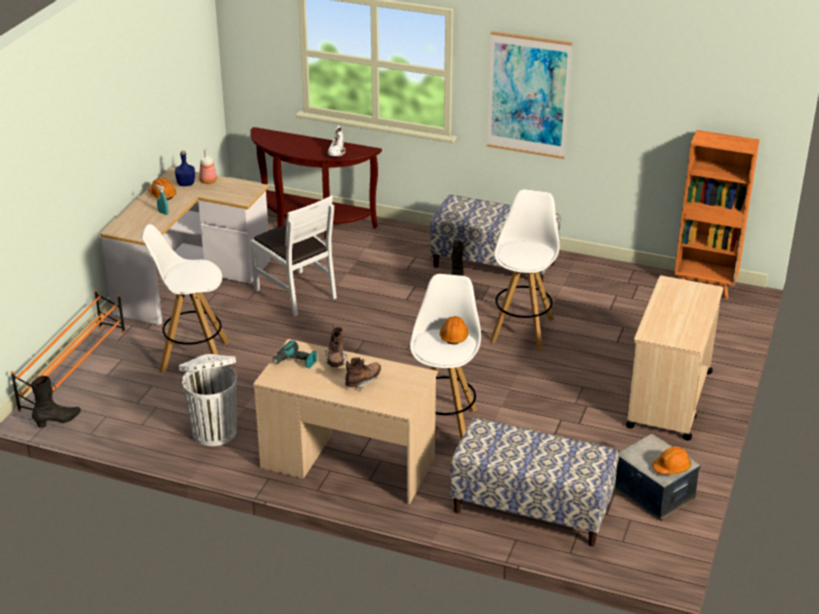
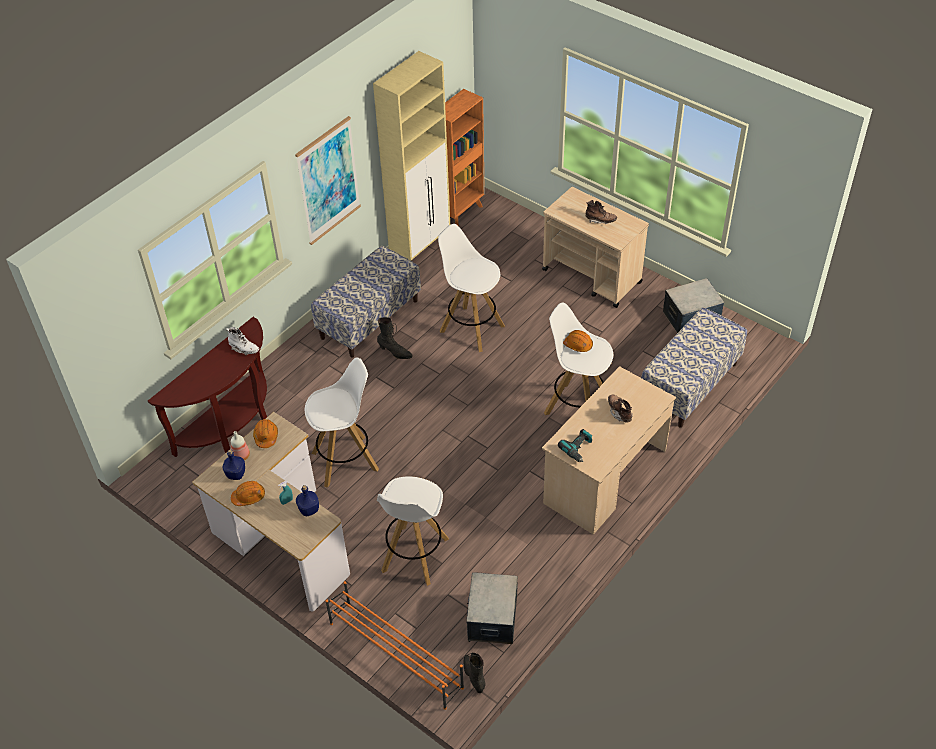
camera: 70 degrees left, 15 degrees up
(130, 419) = (492, 618): none -> storage box
(156, 225) = (308, 510): none -> blue bottle
(214, 431) = (532, 558): white trash can -> none
(296, 293) = (346, 461): white chair -> white stool
(336, 360) = (584, 422): brown boot -> brown boot (600, 220)
(624, 273) = (421, 248): none -> beige cabinet
(671, 467) = (705, 292): orange hard hat -> orange hard hat (266, 436)

